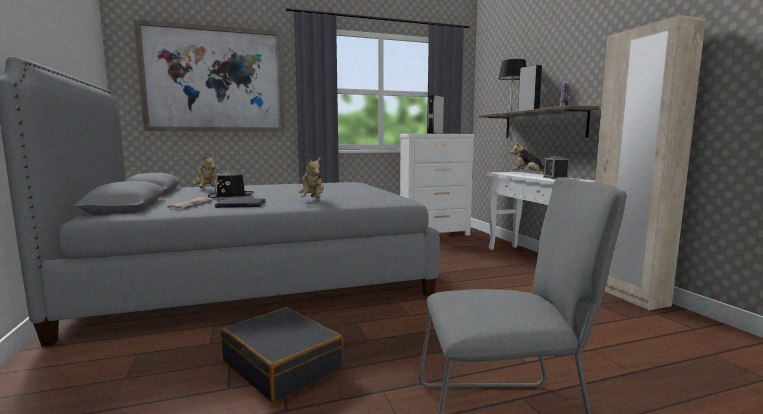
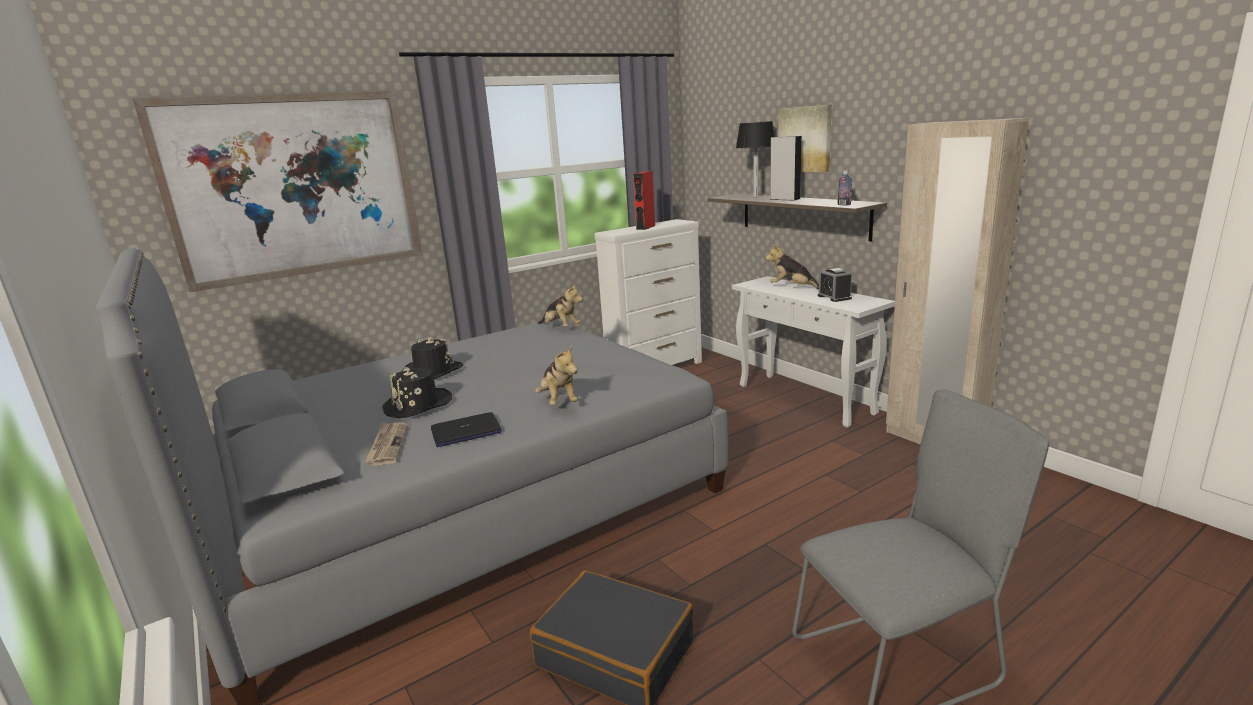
camera: 15 degrees left, 10 degrees up
(206, 190) = (350, 388): plush toy -> plush toy (561, 327)
(259, 189) = (432, 371): none -> black hat
(435, 133) = (645, 227): grey speaker -> red speaker
(546, 69) = (805, 139): none -> picture

